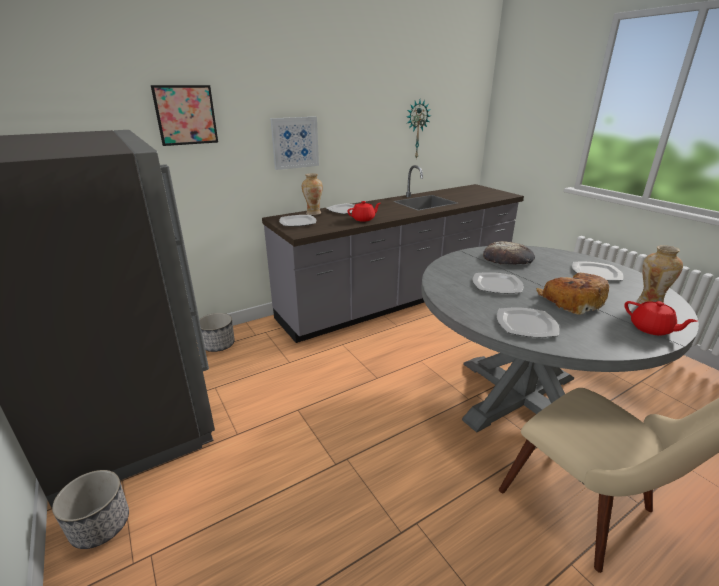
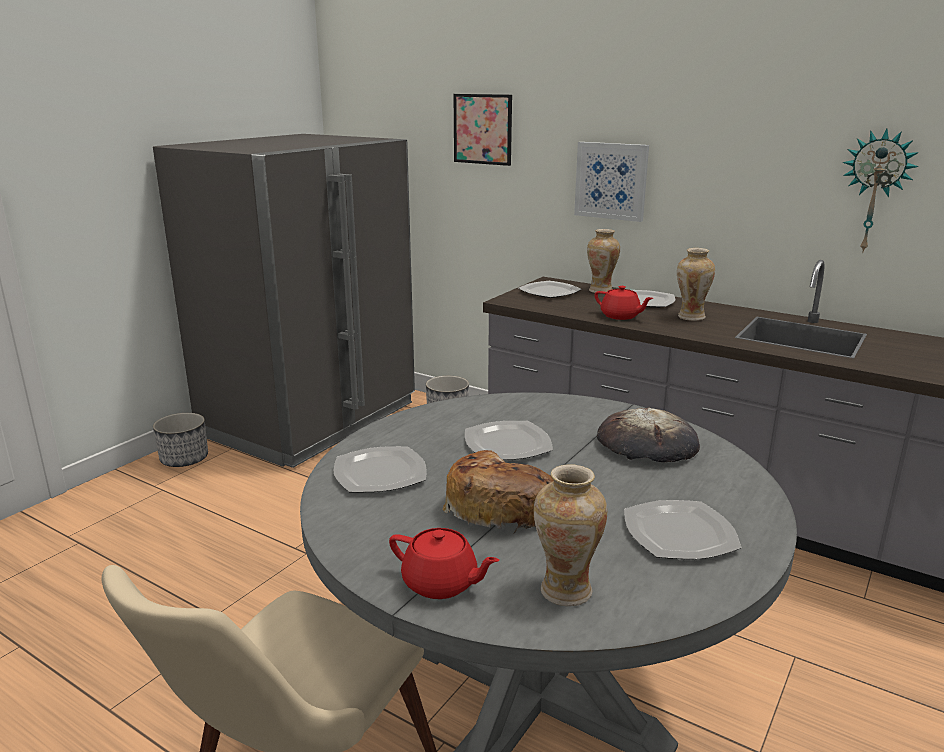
camera: 65 degrees right, 5 degrees down
(381, 209) = (690, 317): none -> vase
(651, 329) = (441, 583): red teapot -> red teapot turned 90 degrees counterclockwise

